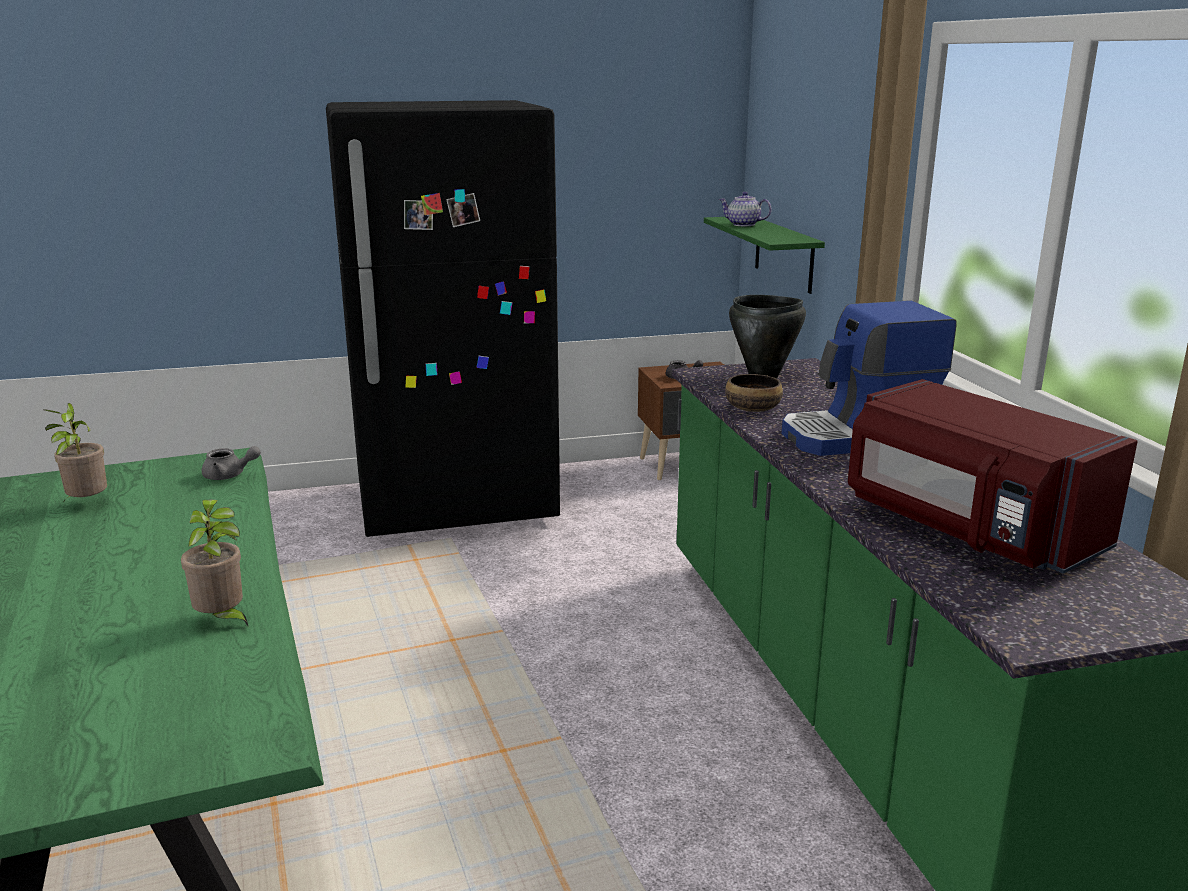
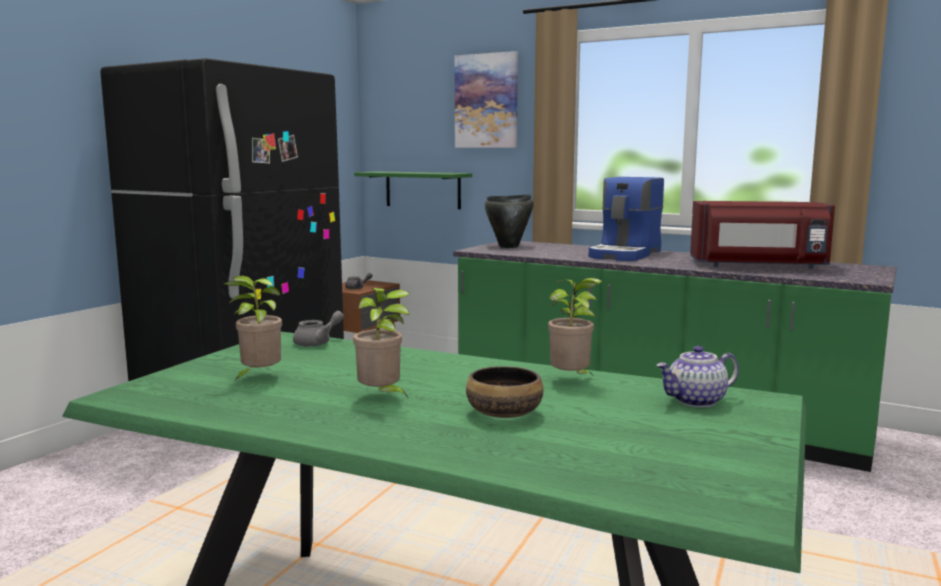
camera: 45 degrees left, 10 degrees down
(72, 566) = (382, 397): none -> potted plant
(743, 224) = (395, 172): teapot -> teapot (696, 401)
(752, 408) = (549, 255): bowl -> bowl (503, 413)
(846, 131) = (486, 101): none -> picture

